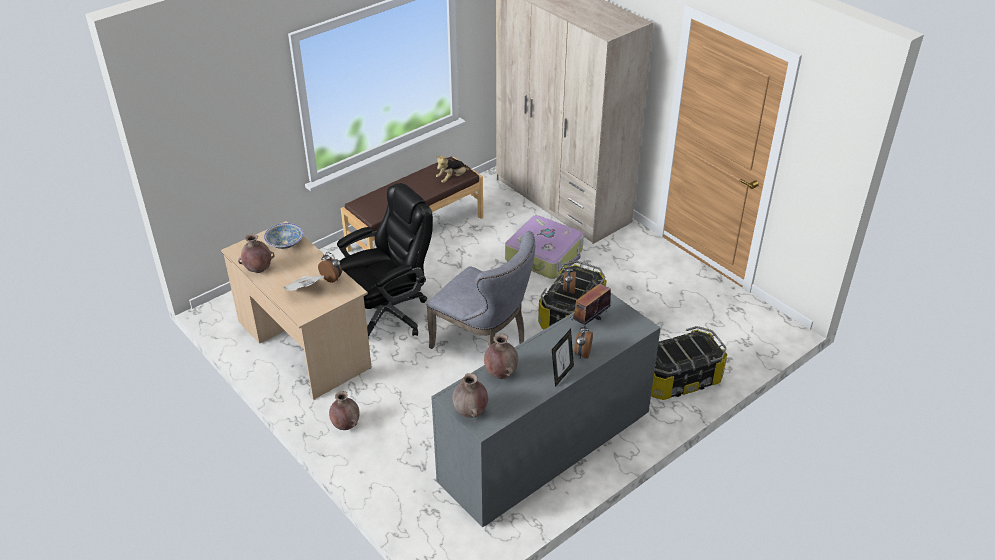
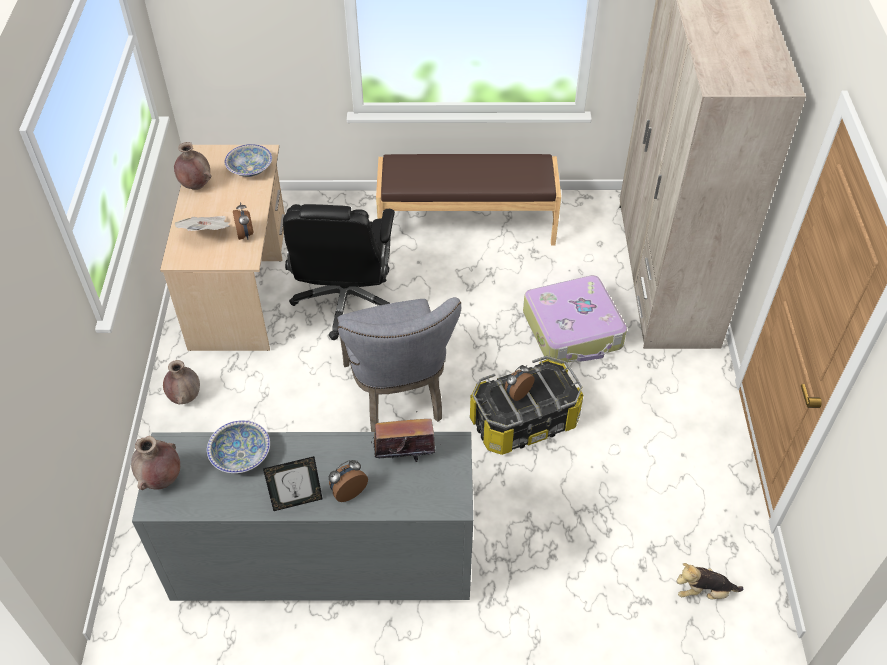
camera: 40 degrees right, 10 degrees up
(388, 314) = (345, 301): black office chair -> black office chair turned 90 degrees clockwise
(452, 178) = (521, 182): plush toy -> plush toy (703, 591)
(500, 374) = (241, 455): brown vase -> bowl
(678, 379) = (557, 584): storage box -> none

